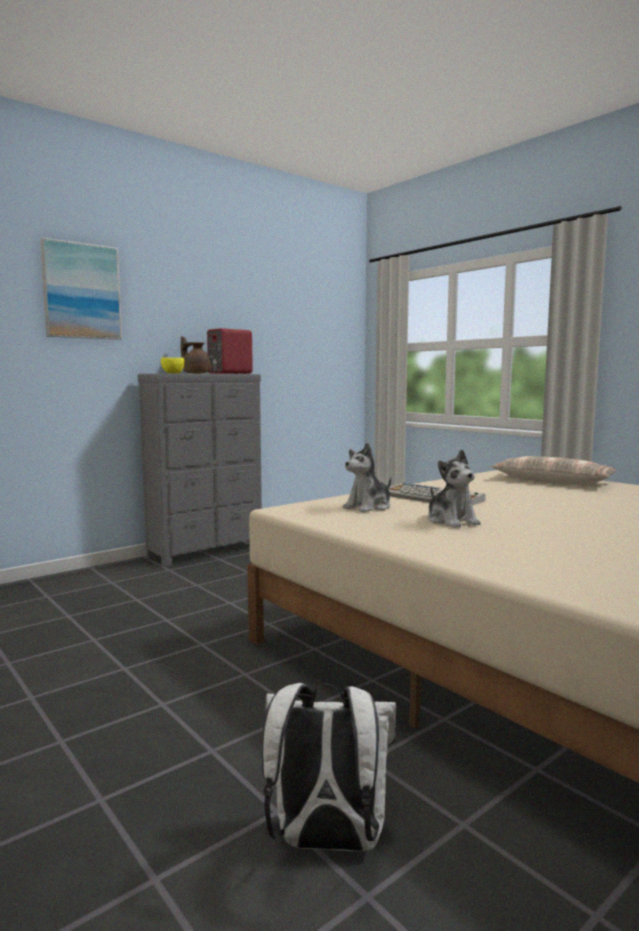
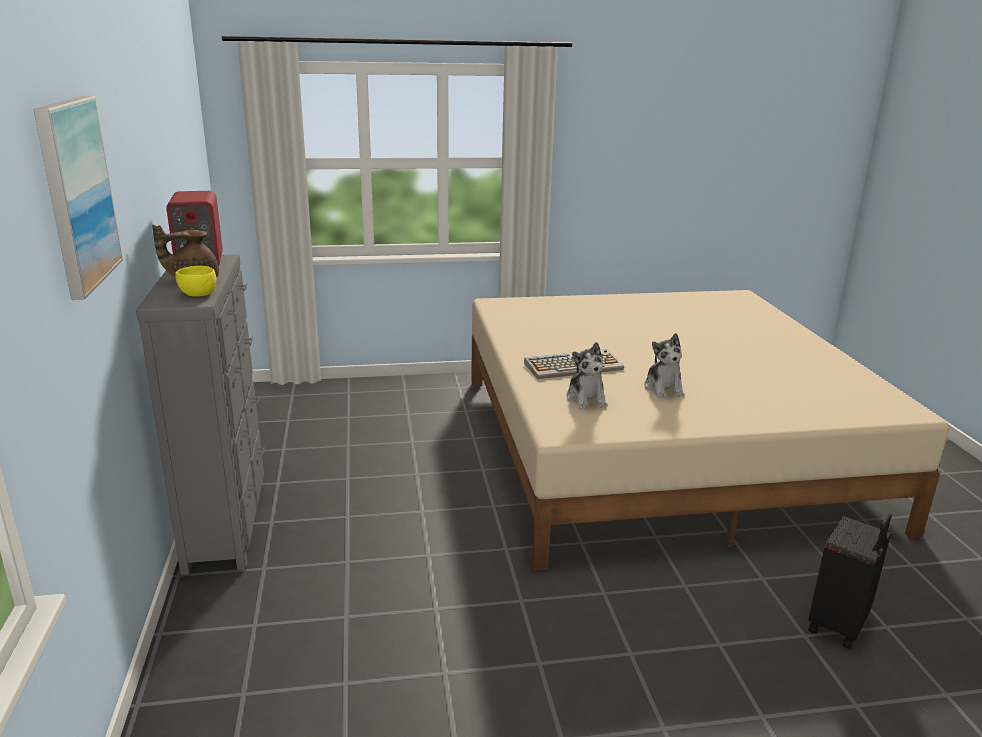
camera: 60 degrees left, 15 degrees up
(326, 842) = (839, 625): white backpack -> black suitcase
(451, 521) = (663, 388): plush toy -> plush toy turned 75 degrees clockwise
(552, 481) = (557, 309): pillow -> none

